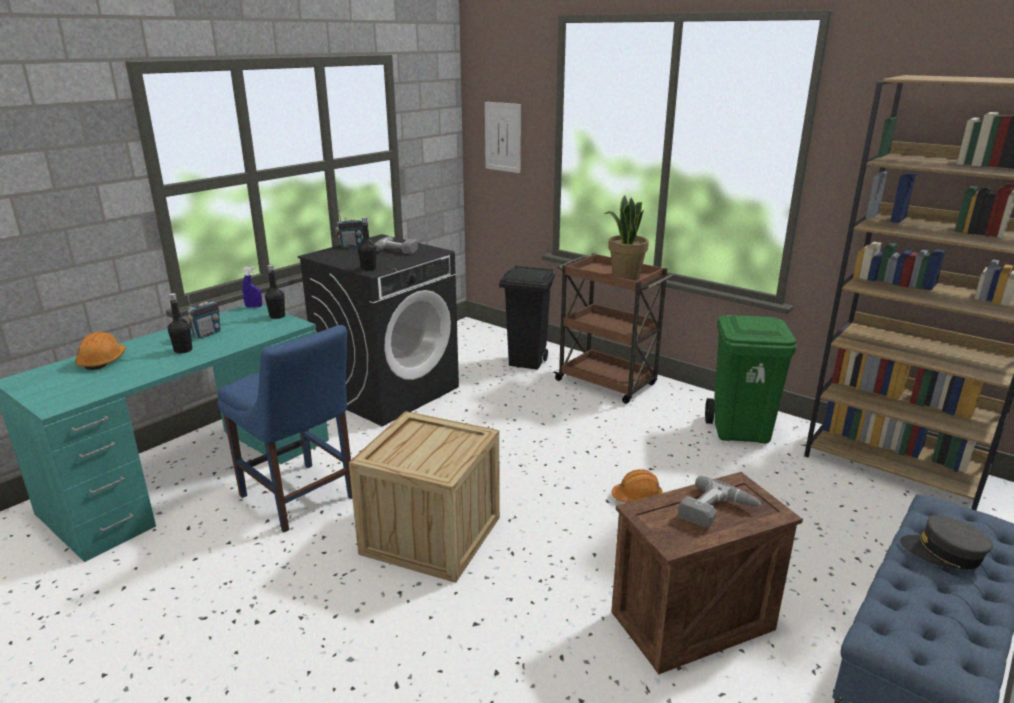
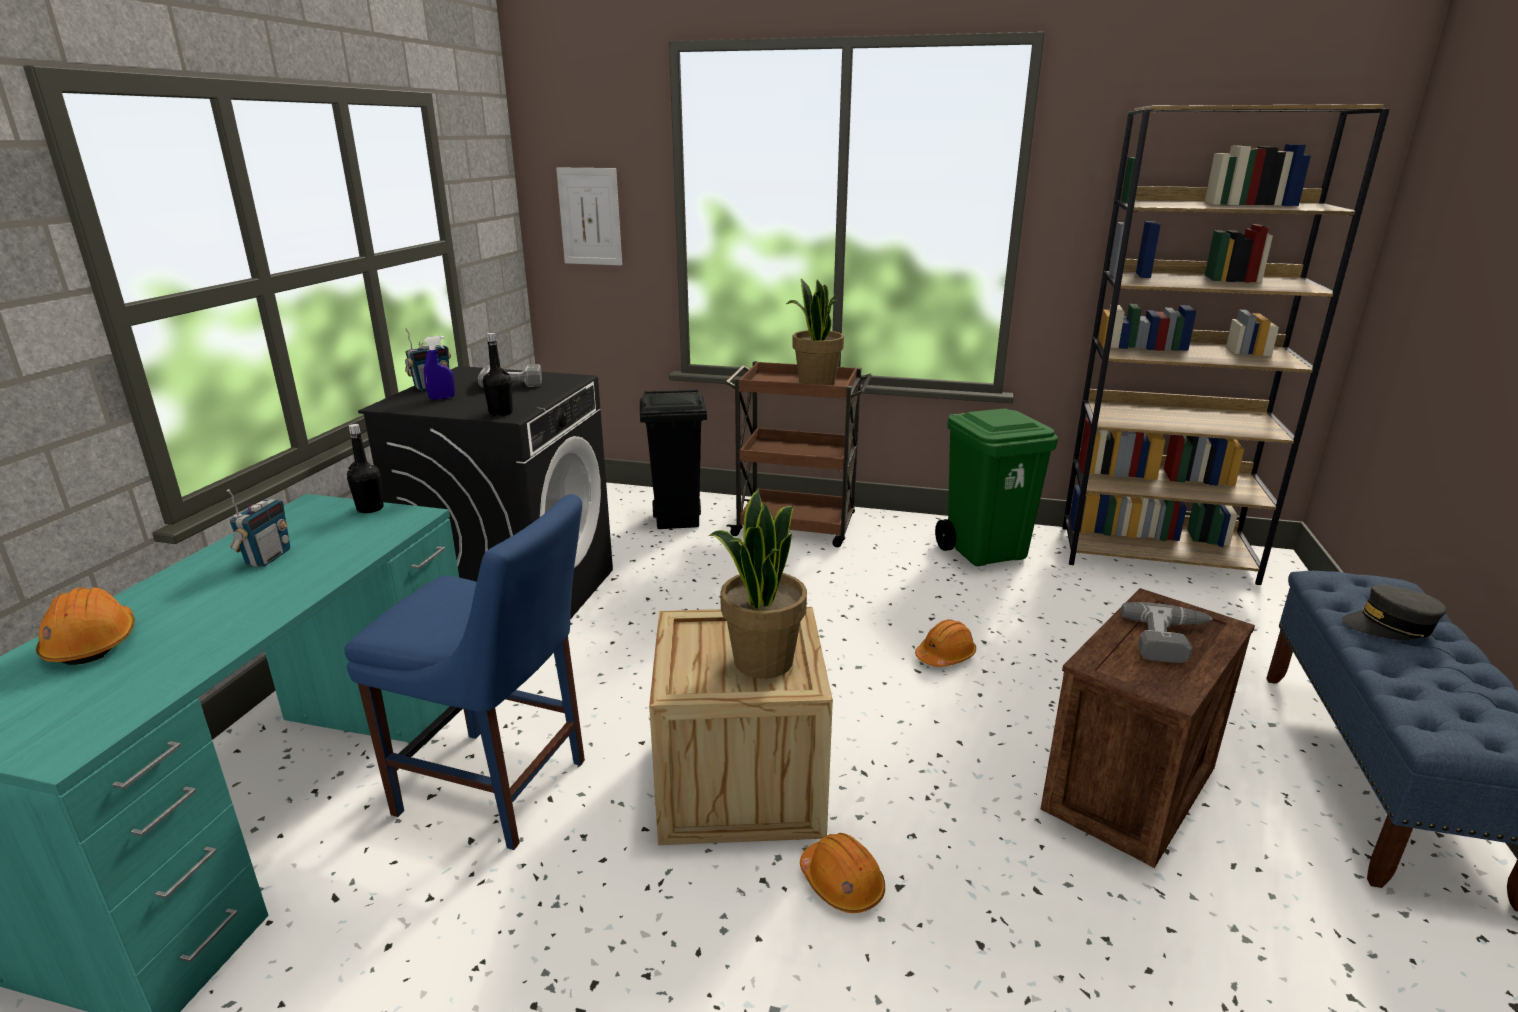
camera: 25 degrees left, 0 degrees up
(183, 350) = (249, 592): black bottle -> none
(254, 307) = (312, 501): blue spray bottle -> blue spray bottle (442, 398)
(436, 455) = (762, 661): none -> potted plant
(443, 610) = (842, 883): none -> orange hard hat

